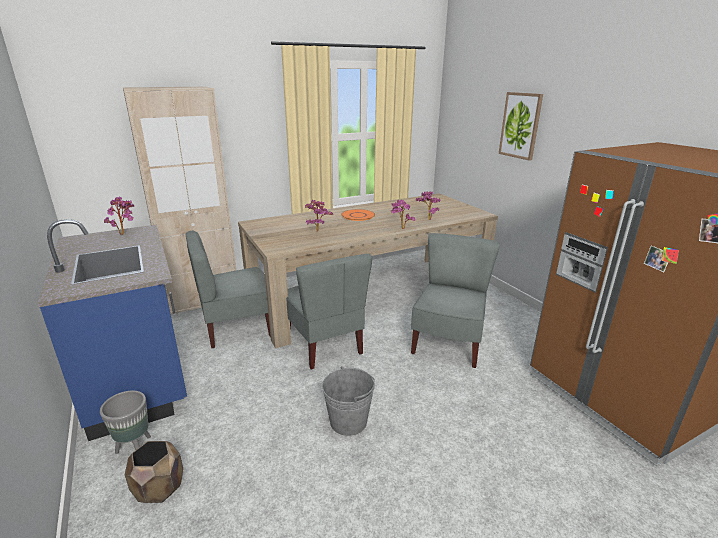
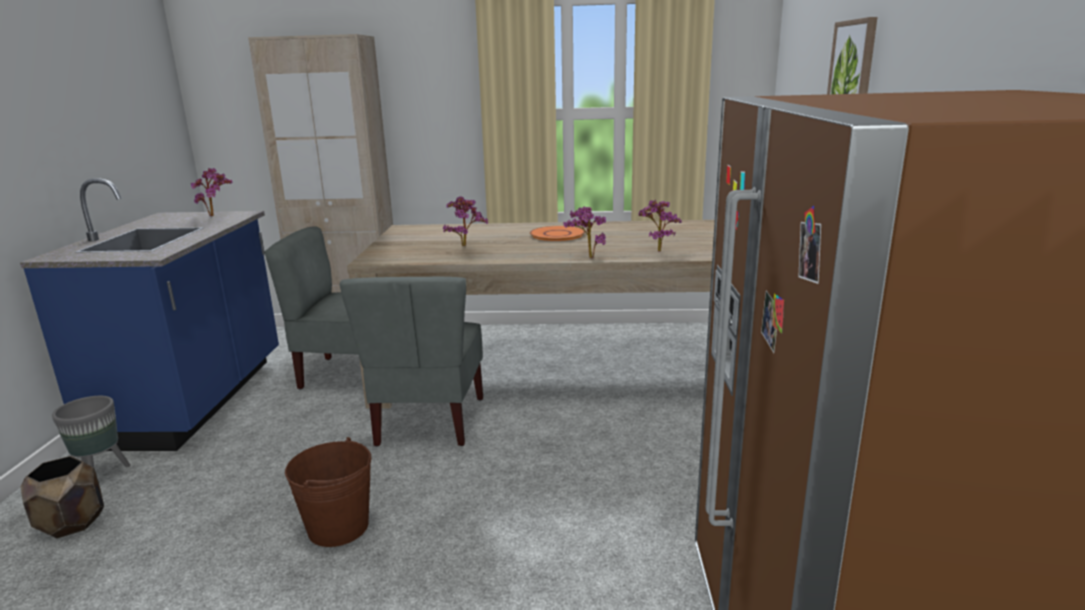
camera: 30 degrees right, 5 degrees down
(348, 421) = (338, 527): grey bucket -> brown bucket
(448, 344) = (611, 469): grey chair -> none

